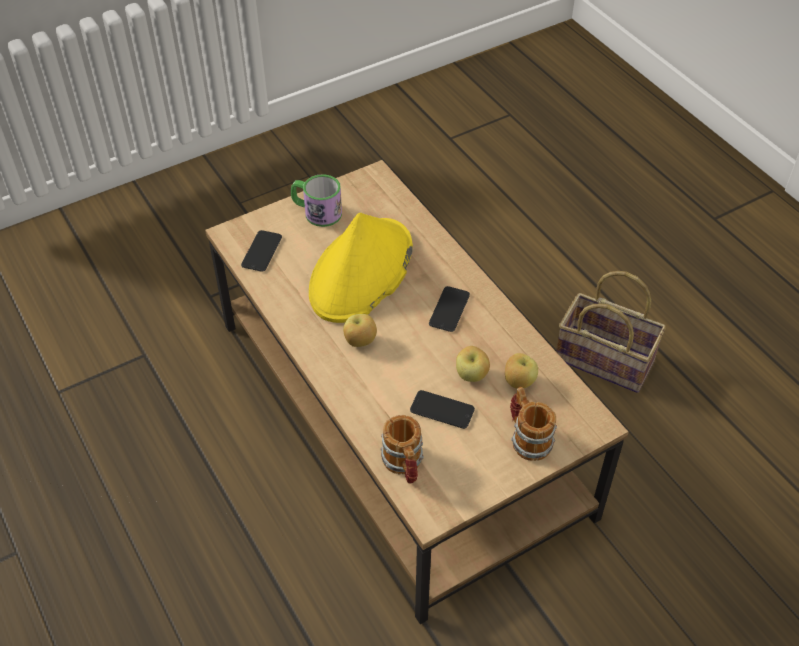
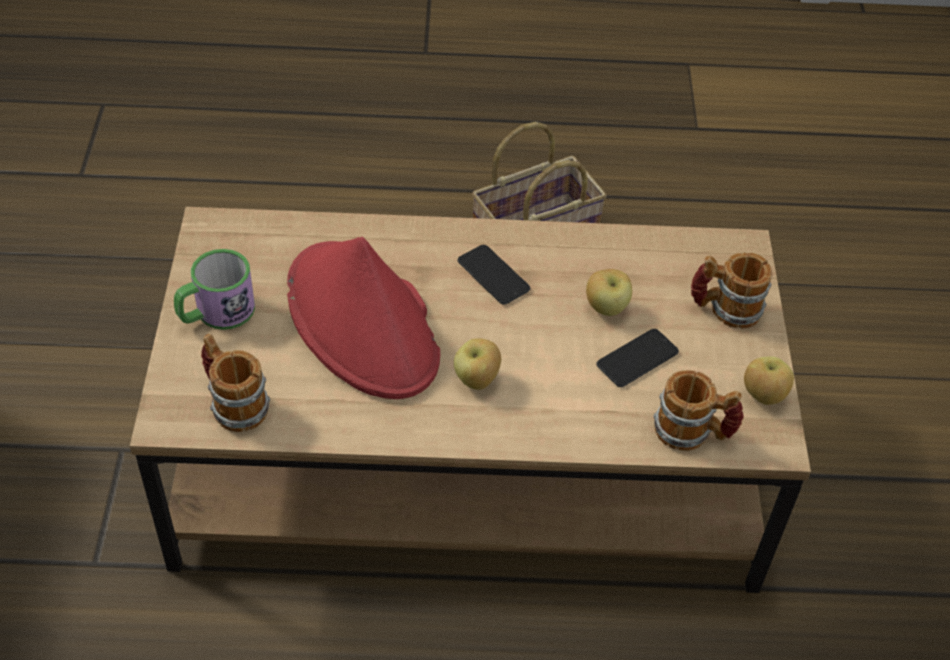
camera: 60 degrees left, 0 degrees up
(262, 251) = (234, 403): phone -> mug
(361, 272) = (363, 322): yellow hat -> red hat
(518, 382) = (645, 275): apple -> apple (762, 396)

